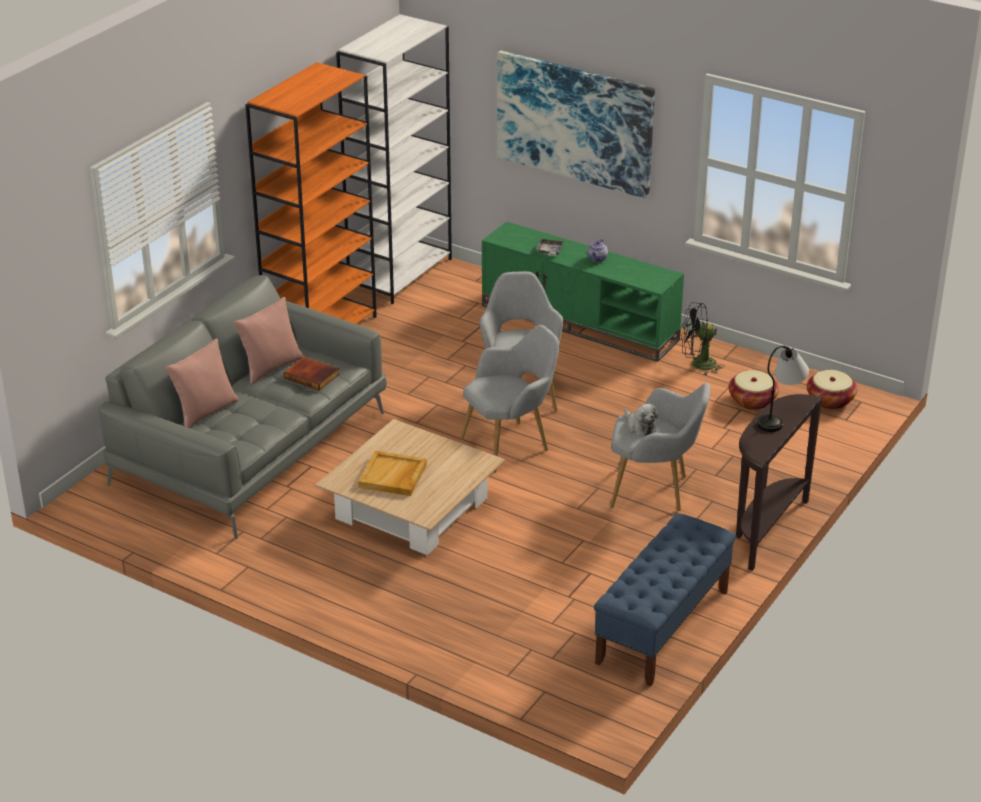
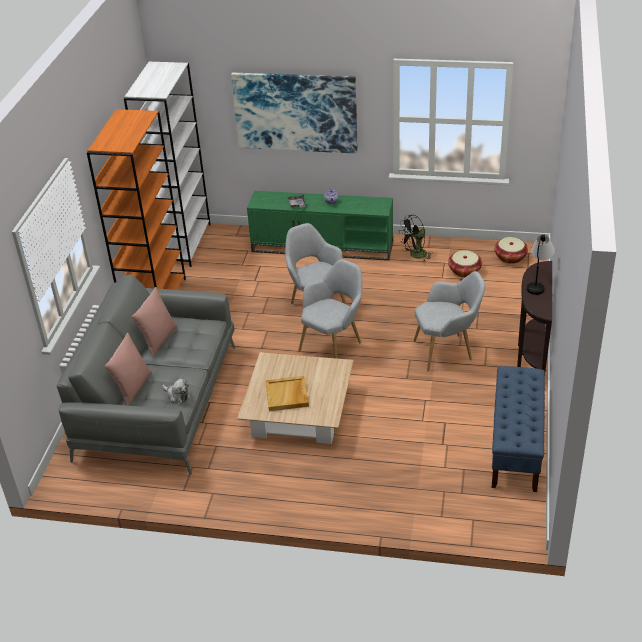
camera: 20 degrees left, 5 degrees up
(312, 375) = (192, 338): book -> none
(639, 426) = (434, 312): plush toy -> plush toy (177, 395)

